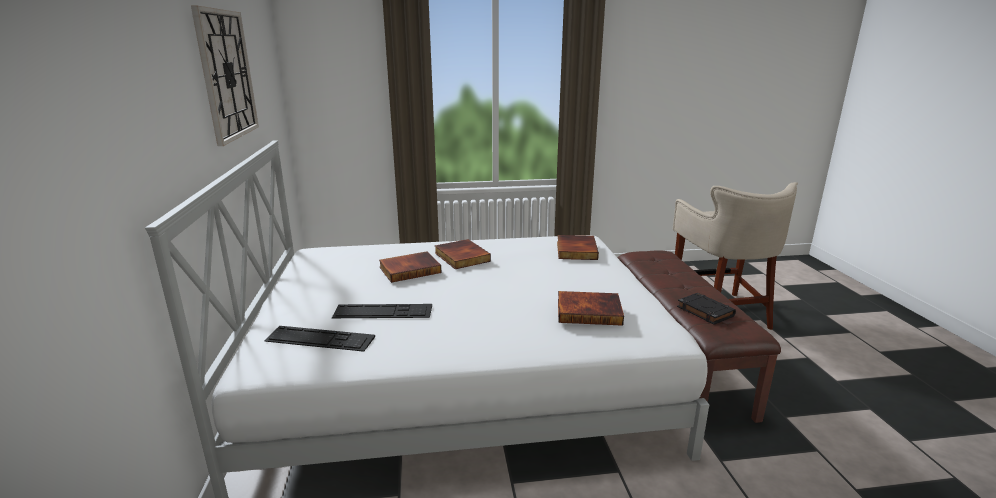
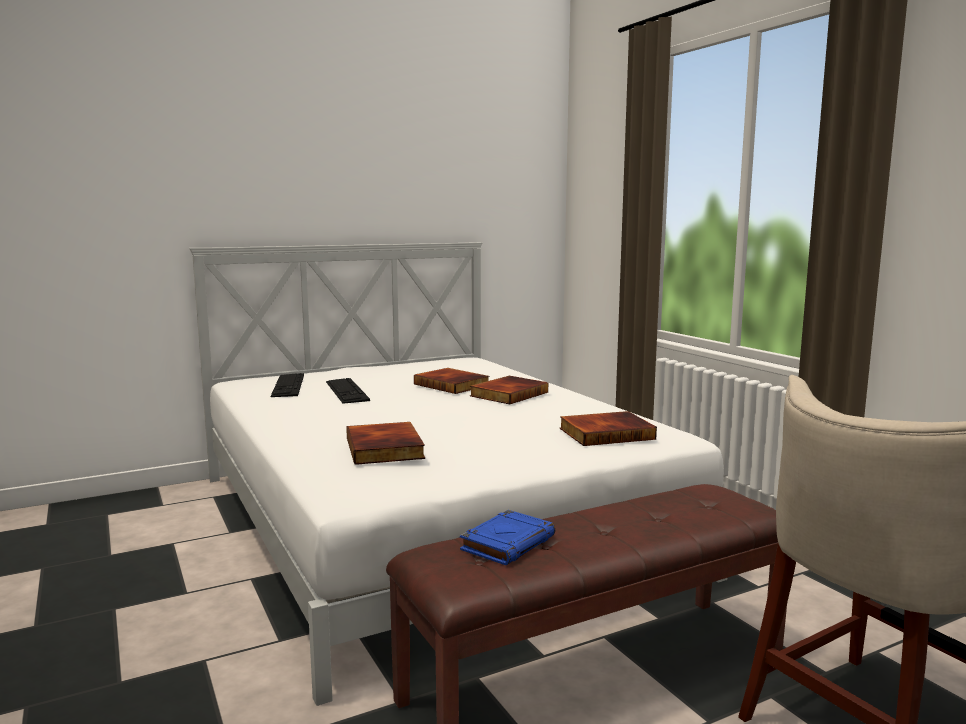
camera: 70 degrees right, 10 degrees down
(226, 75) = (396, 170): wall clock -> none
(704, 311) = (508, 543): black book -> blue book

